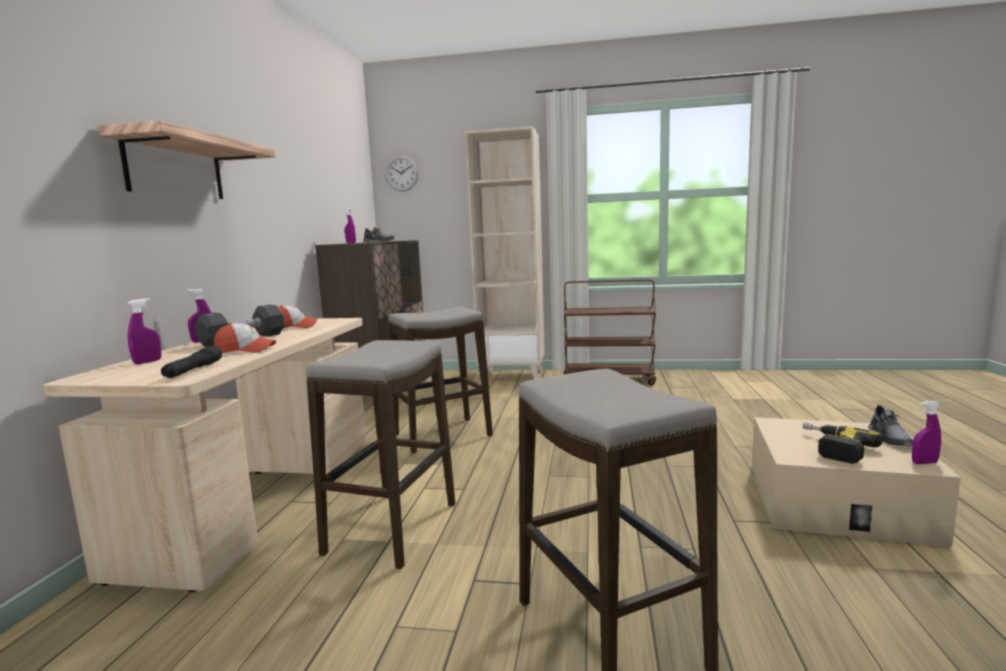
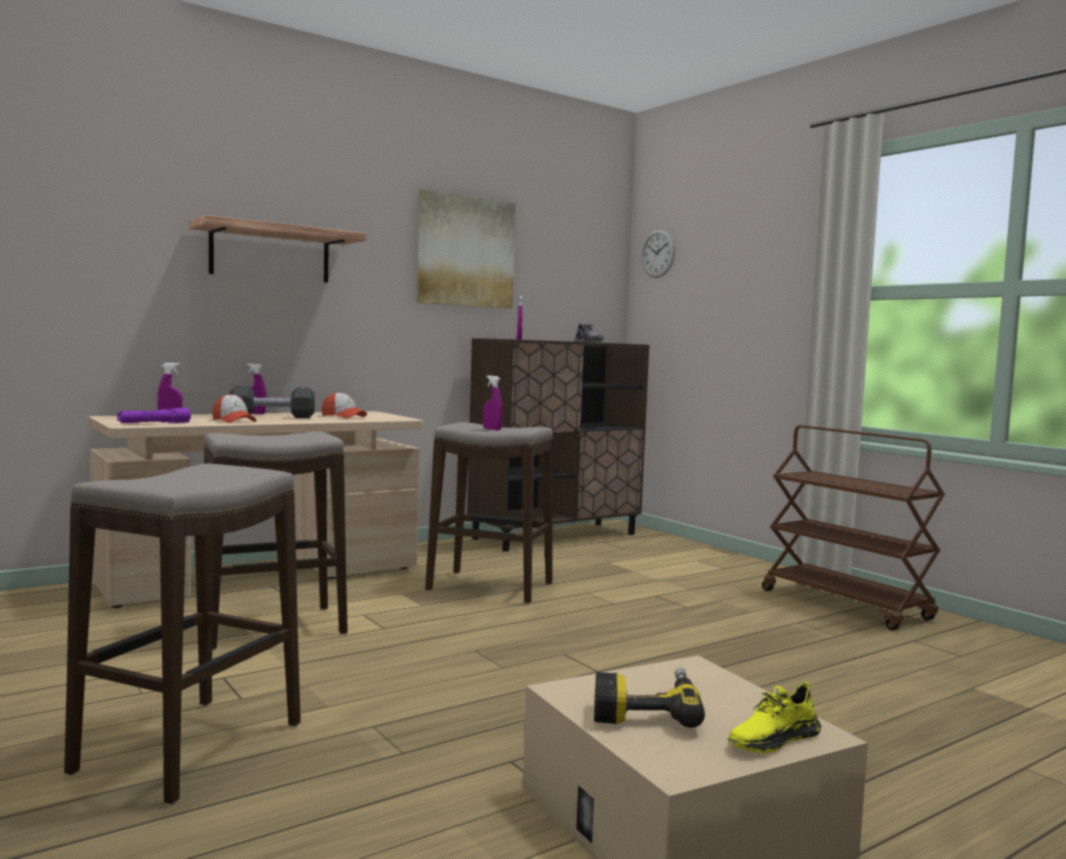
camera: 45 degrees right, 5 degrees down
(193, 370) = (154, 423): black flashlight -> purple flashlight
(300, 169) = (465, 251): none -> picture
(513, 377) = (728, 564): beige bookcase -> none
(889, 438) = (772, 739): grey shoe -> yellow shoe
(924, 463) = (691, 768): purple spray bottle -> purple spray bottle (492, 429)

